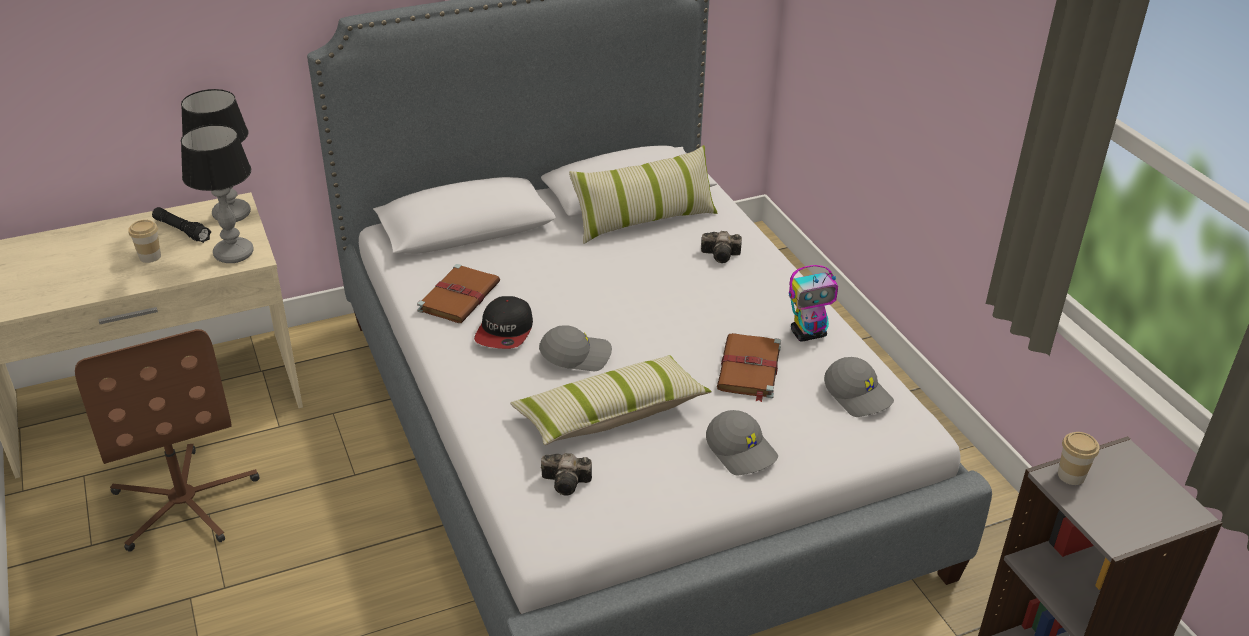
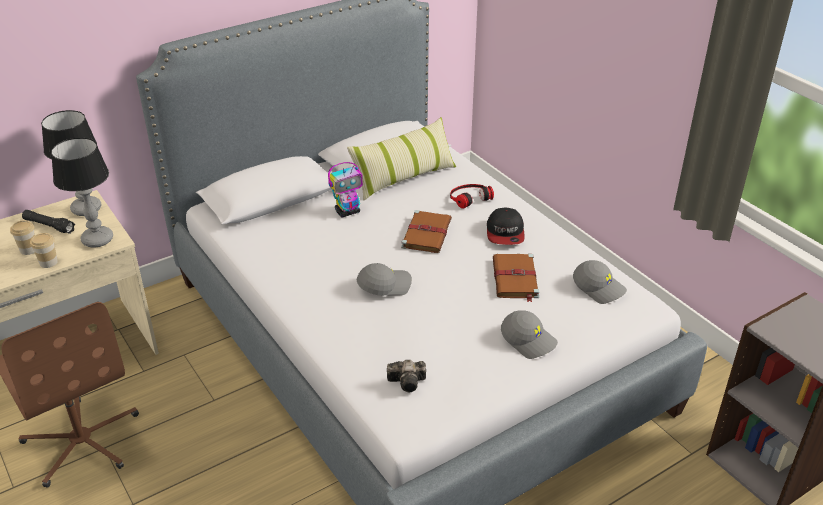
camera: 10 degrees left, 0 degrees up
(460, 296) = (281, 251): brown book -> brown book (427, 233)
(505, 331) = (325, 273): cap -> cap (505, 233)
(610, 414) = (424, 326): pillow -> none
(722, 255) = (469, 197): camera -> headphones
(809, 334) = (550, 247): toy robot -> toy robot (348, 211)
(1071, 475) = (777, 325): cup -> cup (48, 262)

